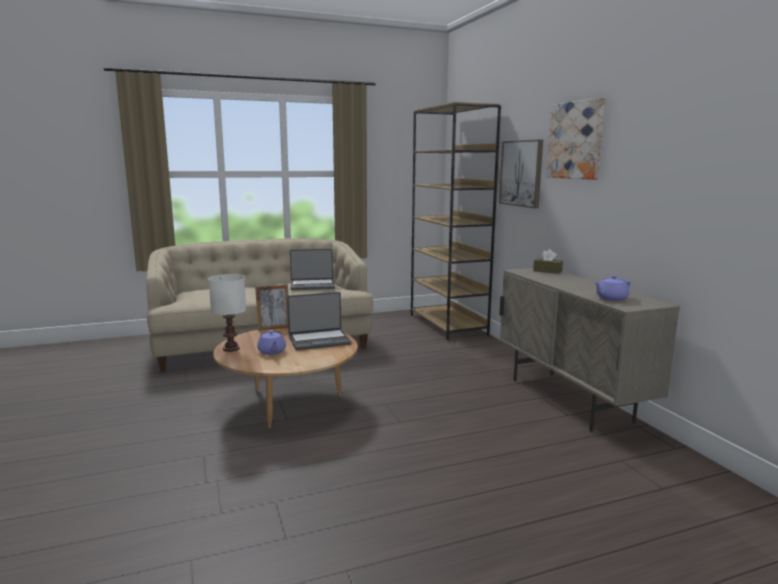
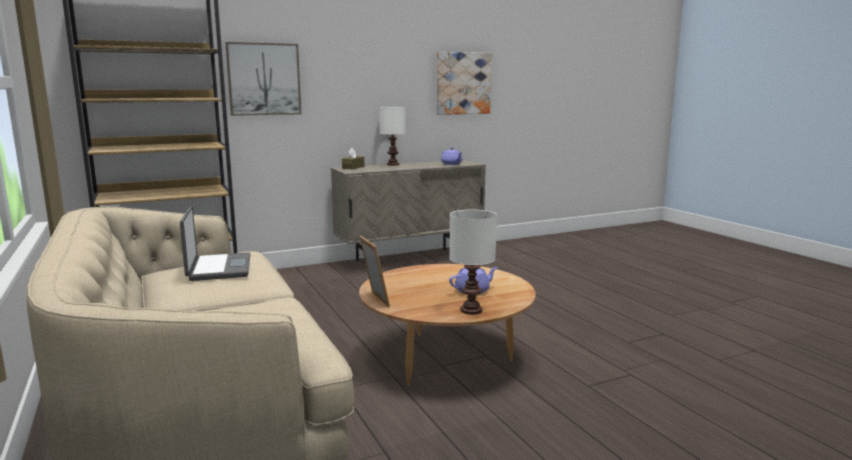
camera: 95 degrees left, 0 degrees up
(319, 340) = (425, 276): laptop -> none
(576, 140) = (344, 48): picture -> picture (463, 83)
(585, 280) = (393, 164): none -> white table lamp

